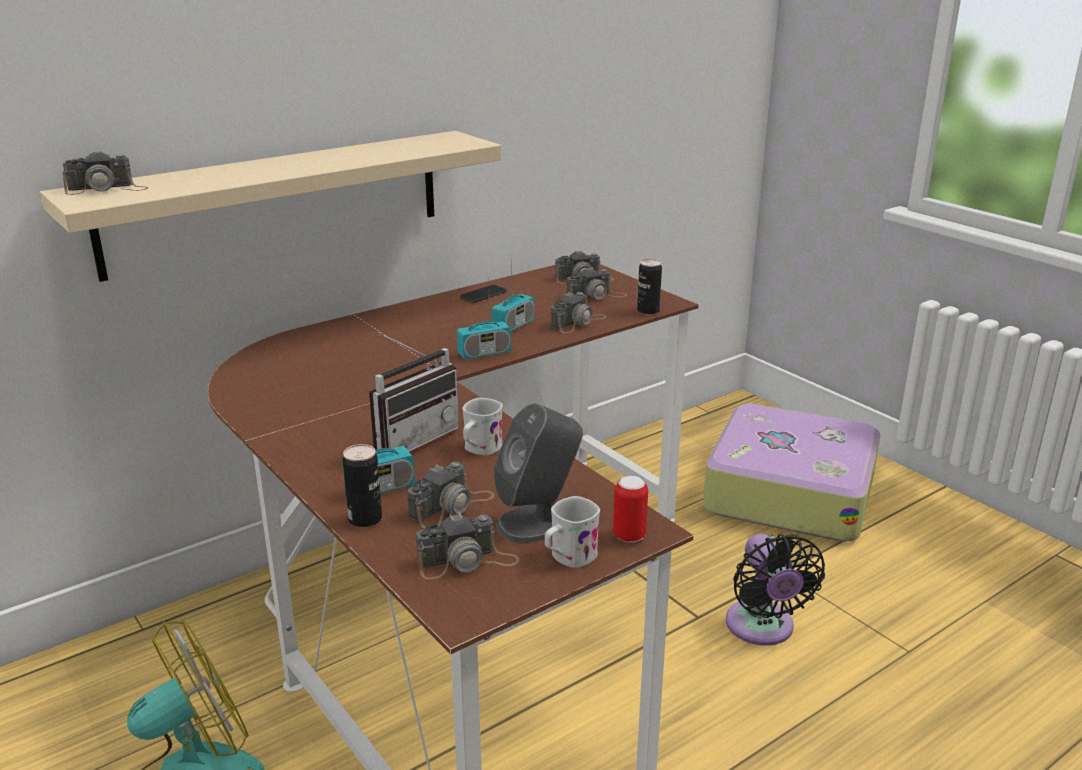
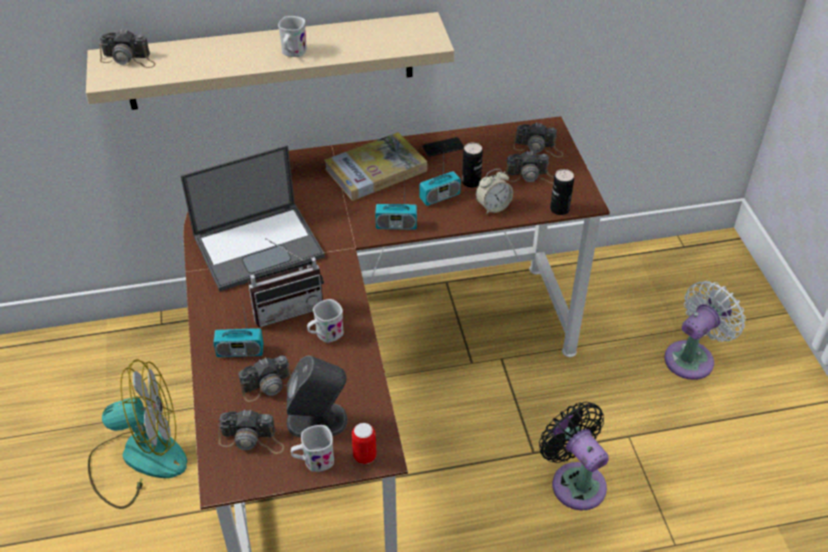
camera: 25 degrees right, 20 degrees up
(319, 164) = (292, 53): none -> white mug
(330, 399) = (259, 245): none -> laptop
(365, 519) = (215, 377): can -> can (471, 182)
(422, 321) = (376, 170): none -> book
(578, 322) = (493, 207): camera -> alarm clock
(762, 629) = (575, 481): black fan -> black fan turned 135 degrees clockwise
(788, 491) = (692, 357): suitcase -> white fan

